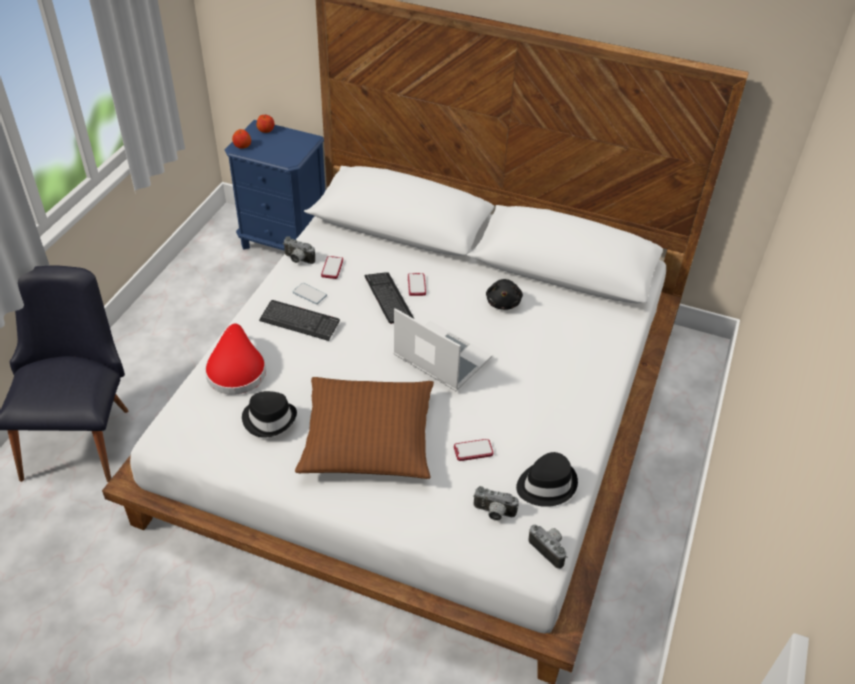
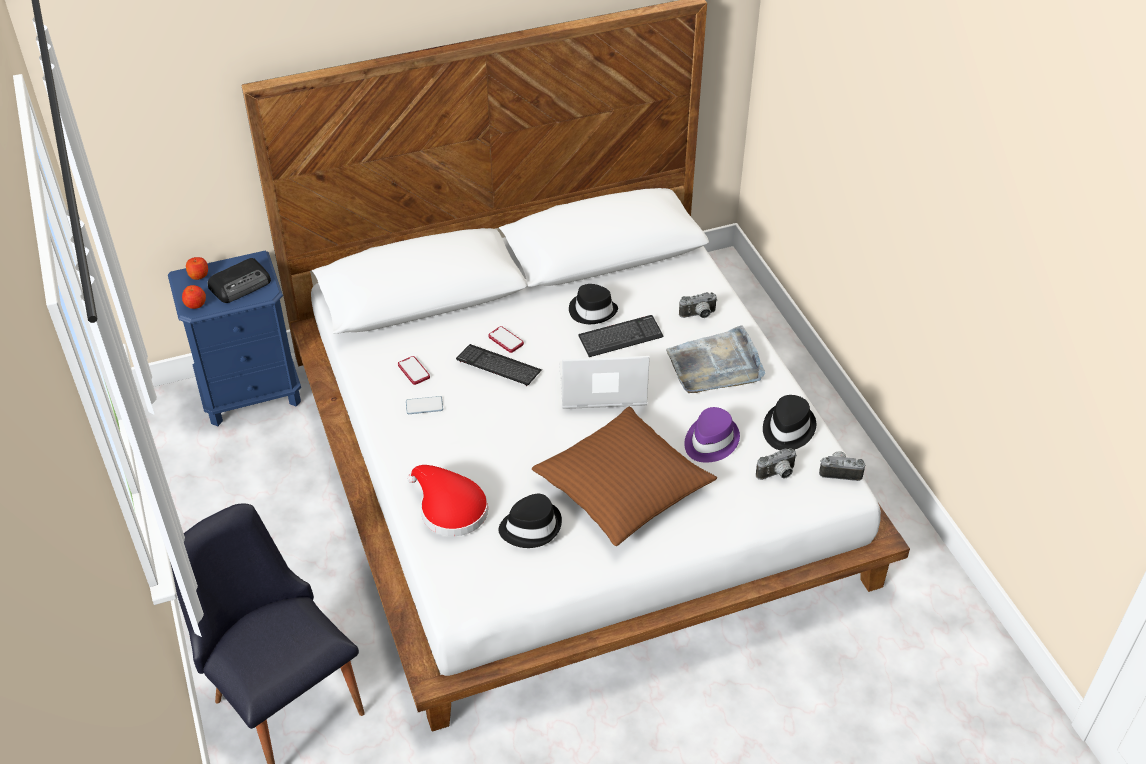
camera: 40 degrees left, 0 degrees up
(282, 148) = (241, 284): none -> radio
(297, 260) = (372, 383): camera -> camera (698, 315)
(300, 321) = (448, 434): keyboard -> keyboard (620, 337)
(473, 450) = (710, 441): phone -> purple hat
(503, 302) = (592, 311): black plush toy -> black hat
(547, 398) = (715, 365): none -> grey tray

